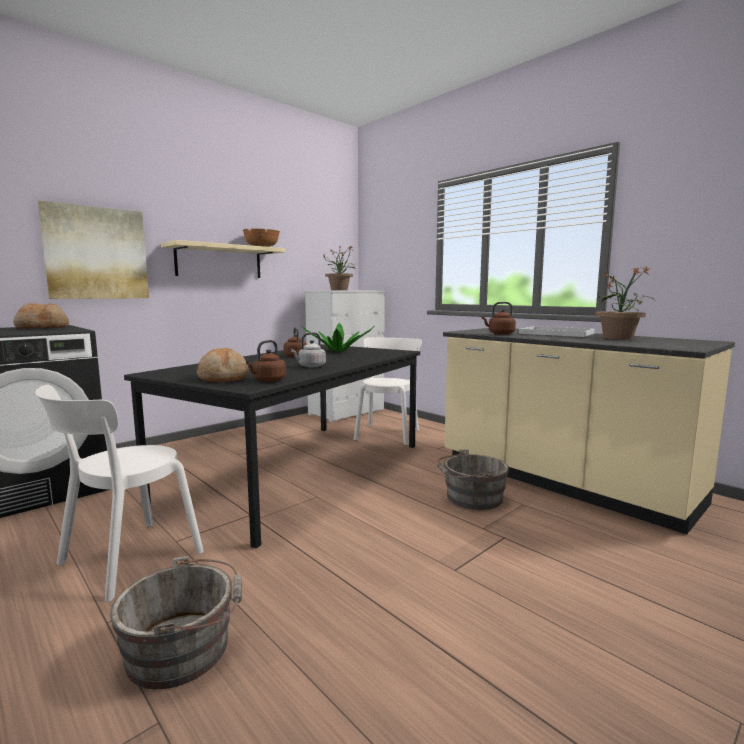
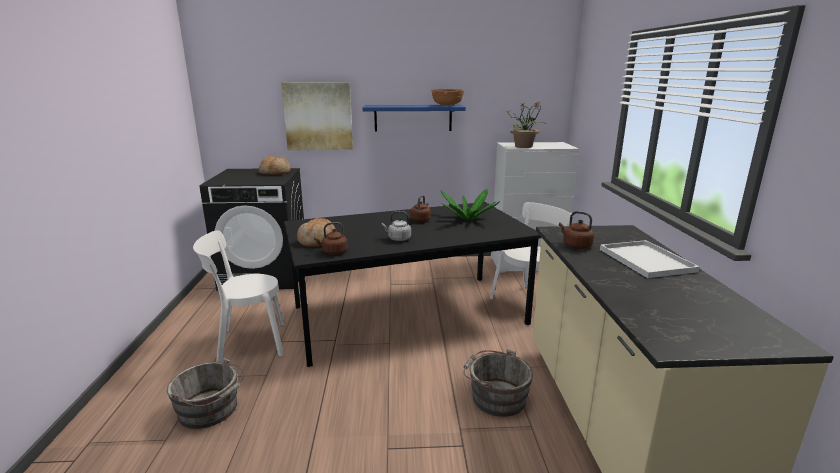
camera: 40 degrees right, 10 degrees up
(219, 262) = (413, 118): beige shelf -> blue shelf
(618, 338) = (682, 293): potted plant -> none

